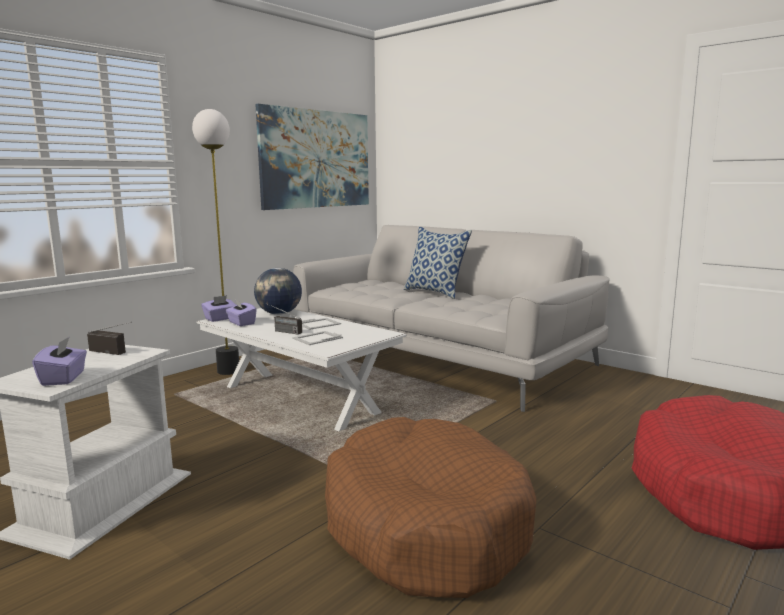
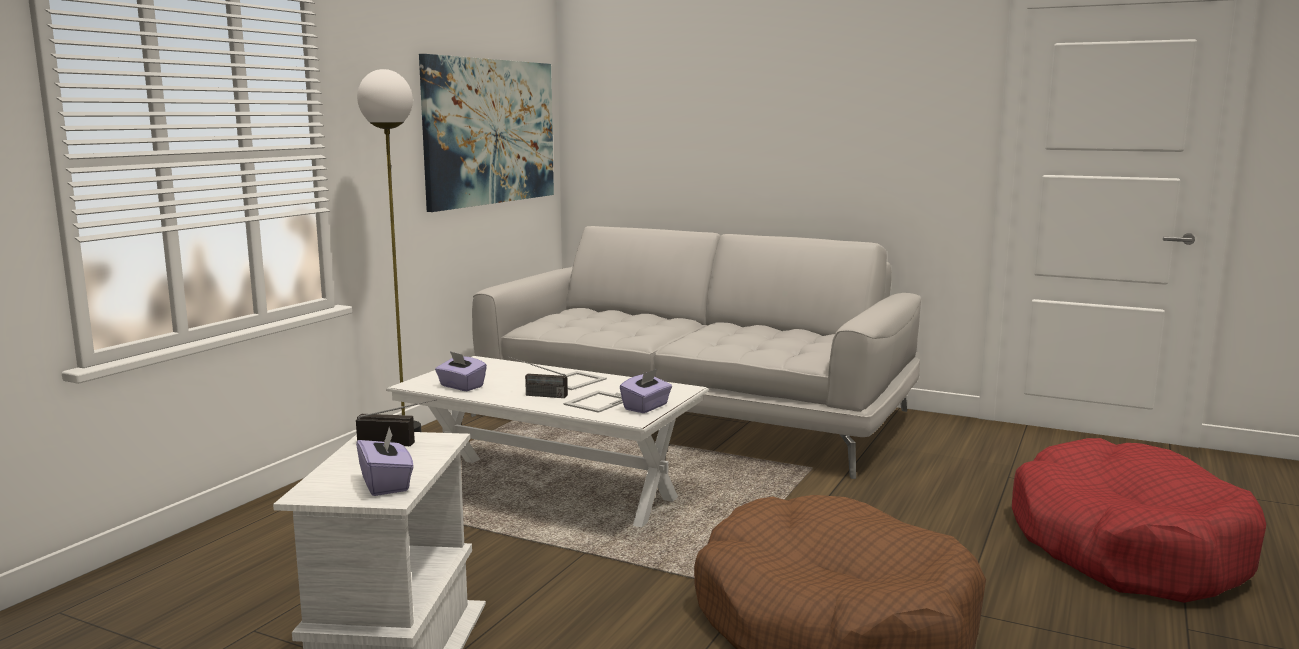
camera: 15 degrees left, 0 degrees up
(220, 319) = (421, 382): purple tissue box -> purple tissue box (646, 407)
(279, 314) = (500, 369): globe -> none
(435, 292) = (690, 324): pillow -> none

